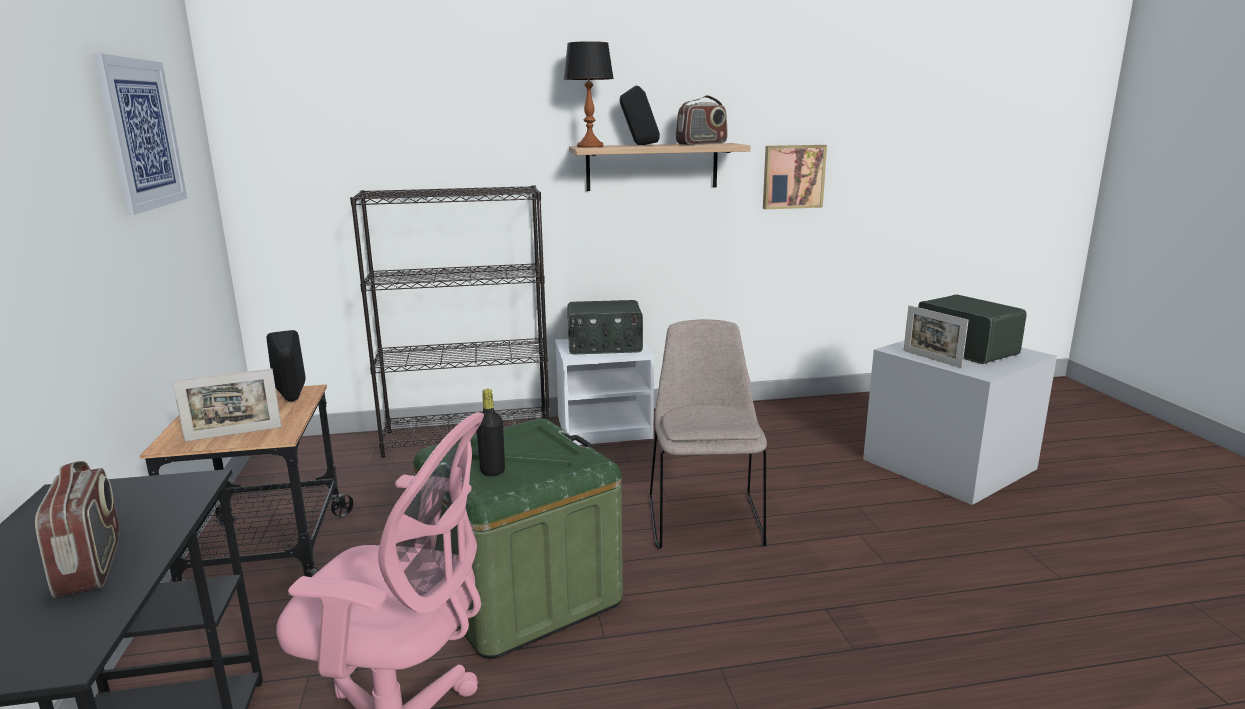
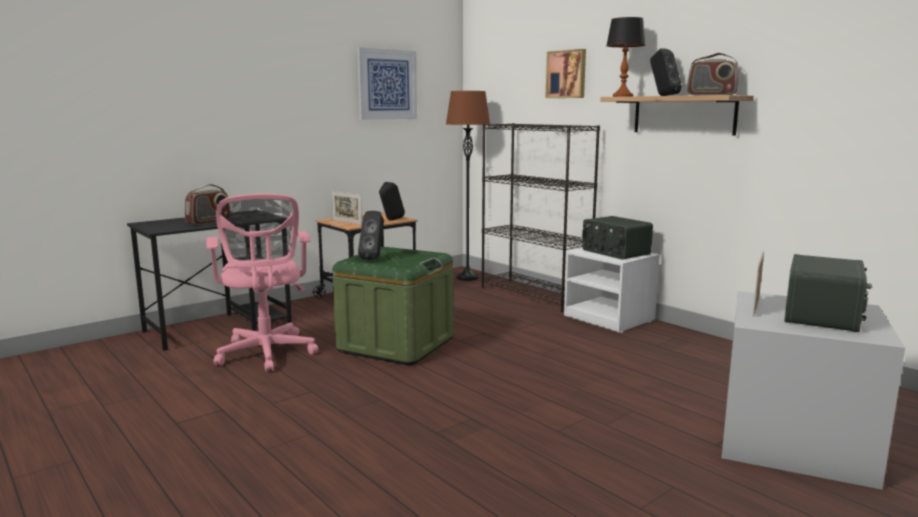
camera: 60 degrees right, 5 degrees down
(321, 453) = (467, 277): none -> brown floor lamp
(492, 471) = (374, 258): black bottle -> black speaker
(705, 519) = (532, 367): beige chair -> none
(793, 176) = (813, 129): picture -> picture (567, 74)

